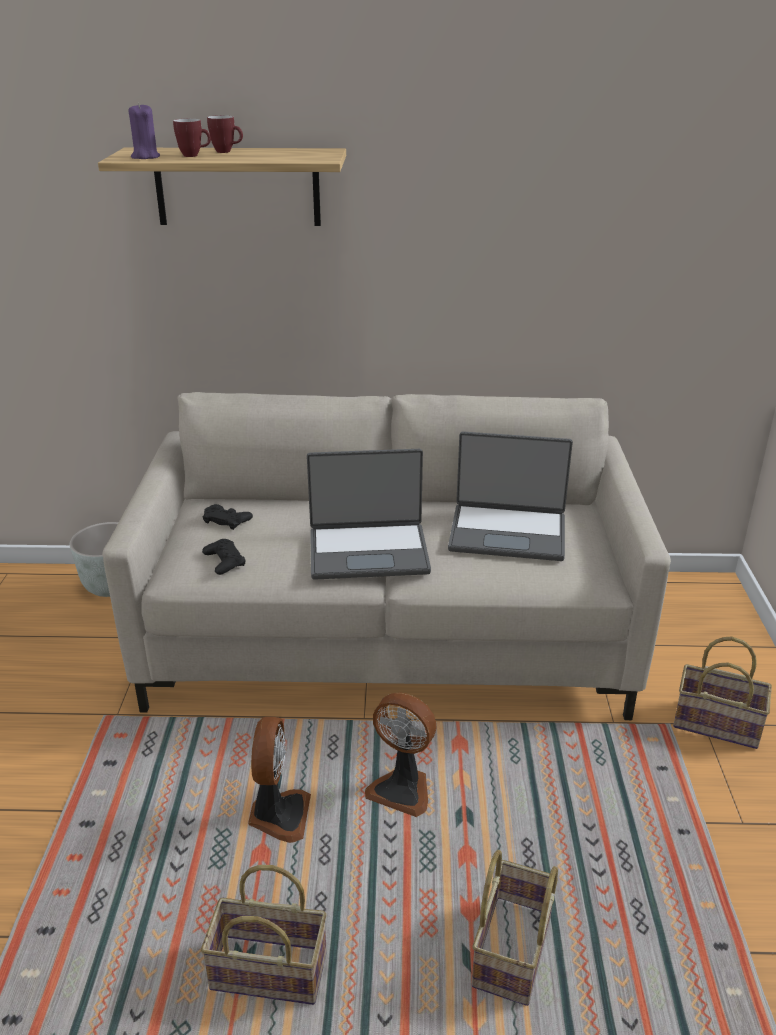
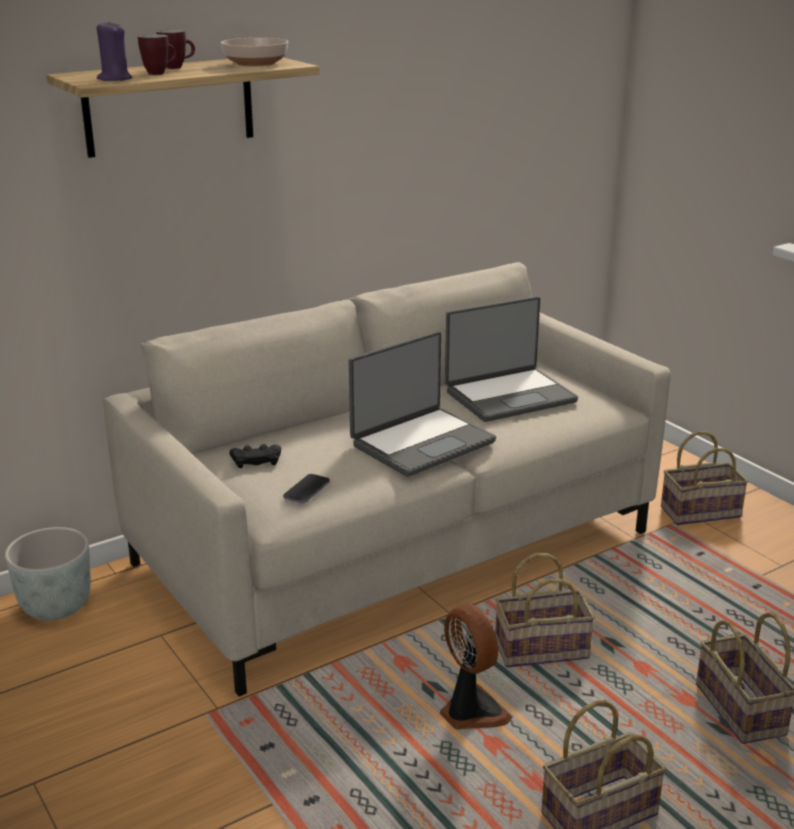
camera: 35 degrees left, 5 degrees down
(224, 561) = (306, 490): black game controller -> phone
(297, 155) = (256, 63): none -> bowl
(402, 789) = (543, 648): fan -> basket

